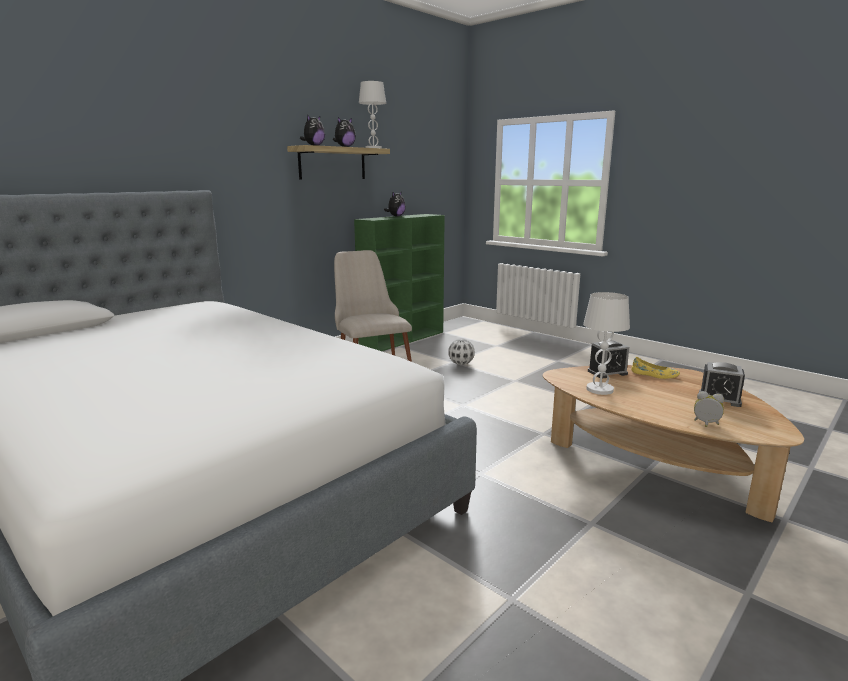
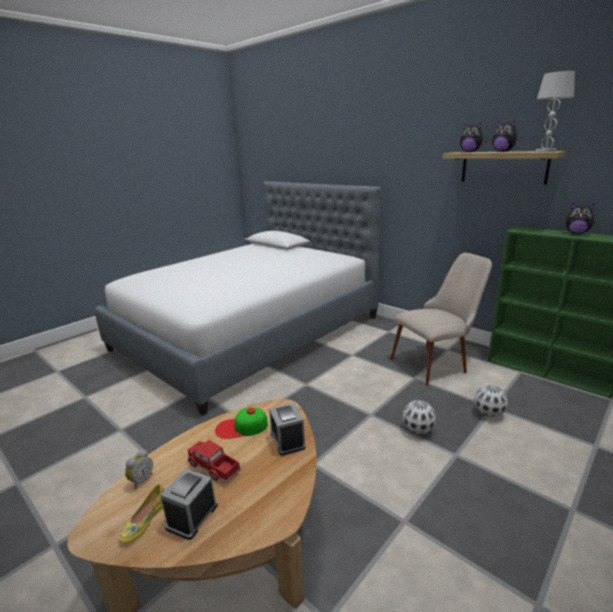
camera: 90 degrees right, 5 degrees up
(486, 389) = (417, 430): none -> football
(600, 389) = (241, 427): white table lamp -> cap
(654, 375) = (277, 478): yellow shoe -> yellow shoe (144, 520)
(662, 396) = (213, 467): none -> toy truck

